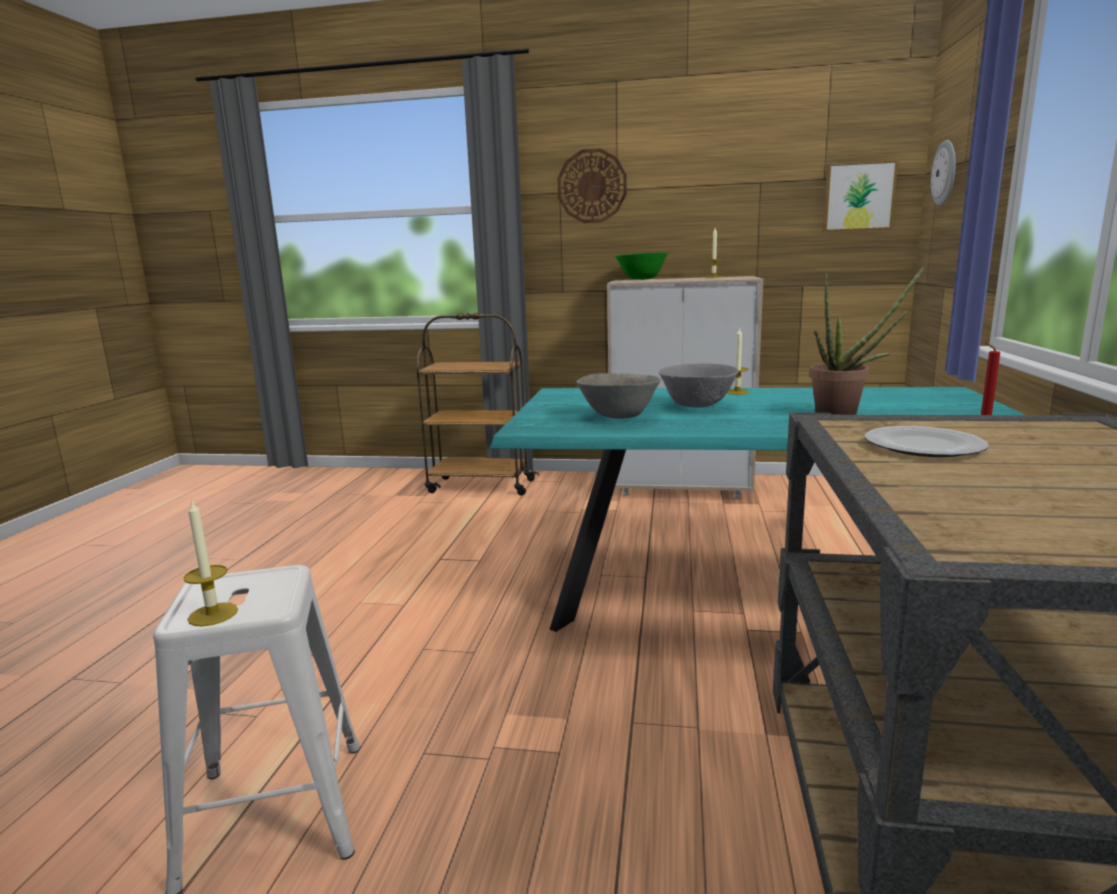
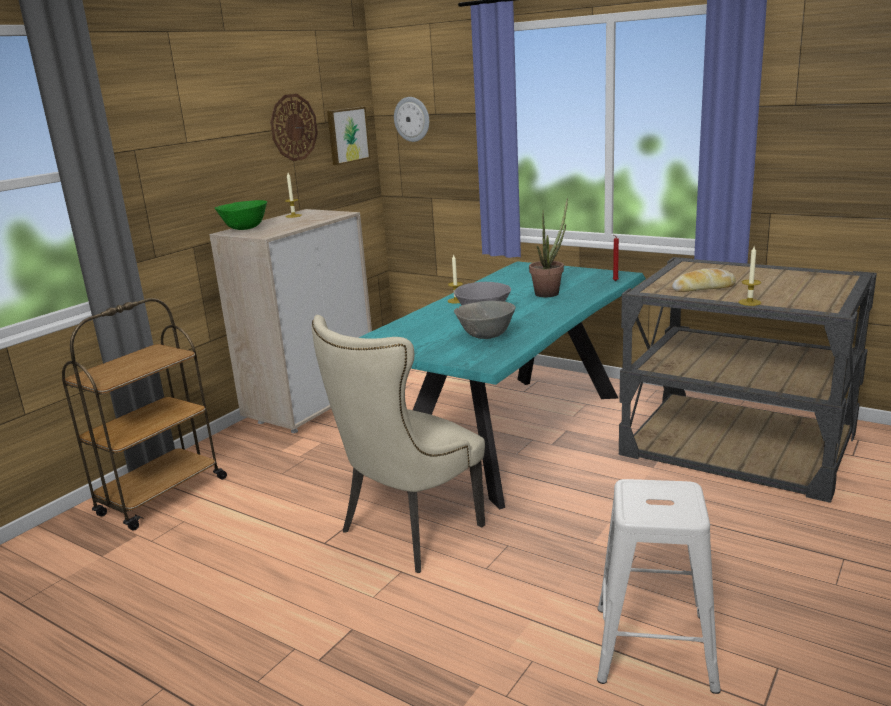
camera: 65 degrees left, 5 degrees up
(213, 614) = (687, 507): candle -> candle (749, 302)
(477, 591) = (410, 531): none -> beige chair
(592, 186) = (166, 141): wall clock -> wall clock (293, 127)
(921, 446) = (703, 288): plate -> bread

